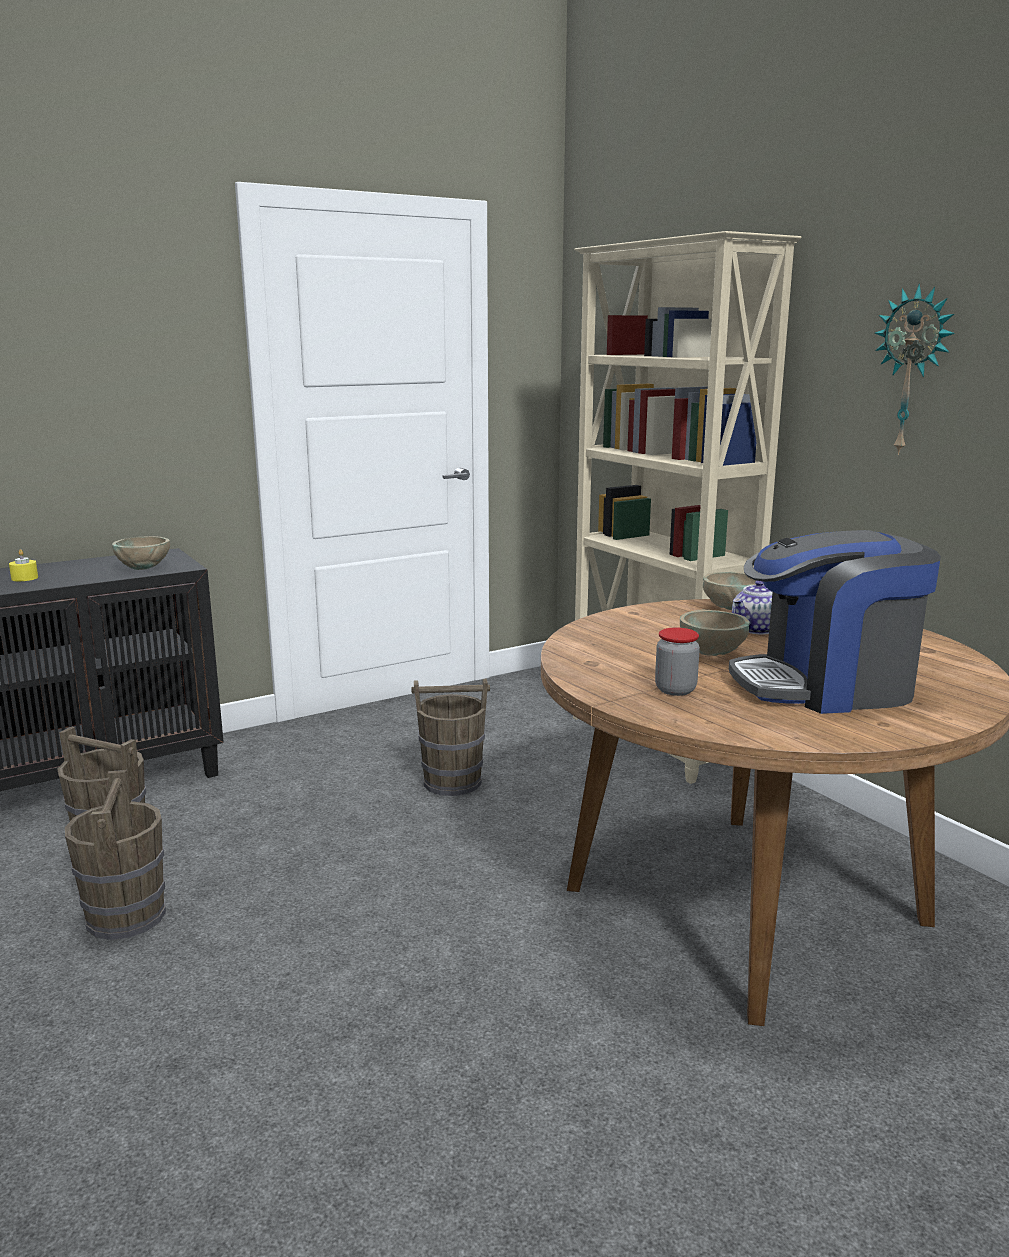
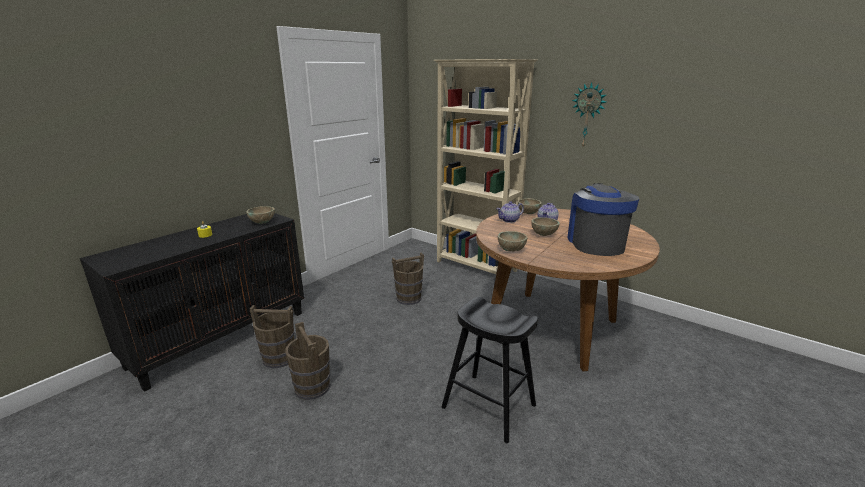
camera: 20 degrees left, 5 degrees up
(449, 1046) = (489, 406): none -> black stool
(589, 675) = (511, 250): none -> beige bowl
(664, 617) = (509, 220): none -> teapot
(675, 690) = (548, 252): jar -> none
(826, 686) = (595, 243): coffee machine -> coffee machine turned 120 degrees clockwise

